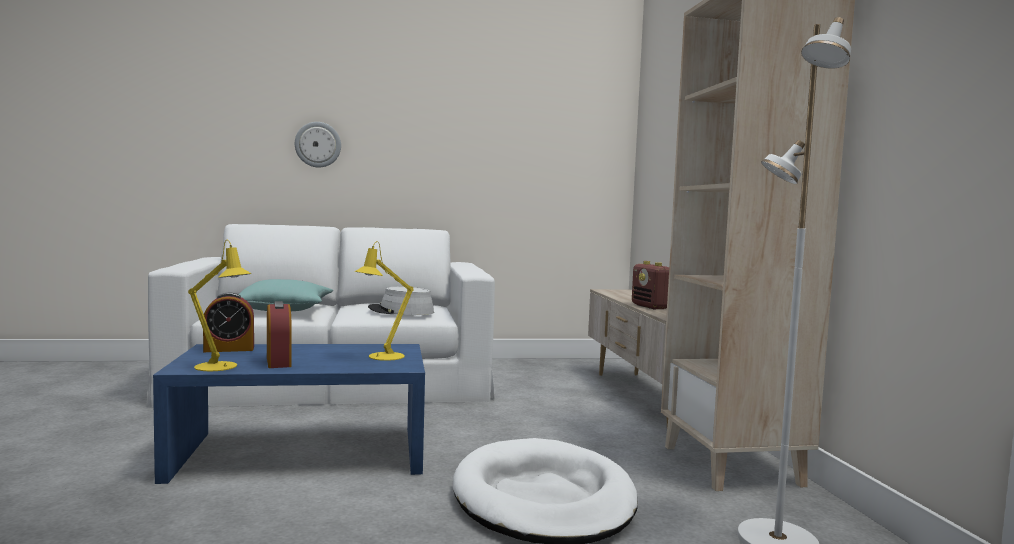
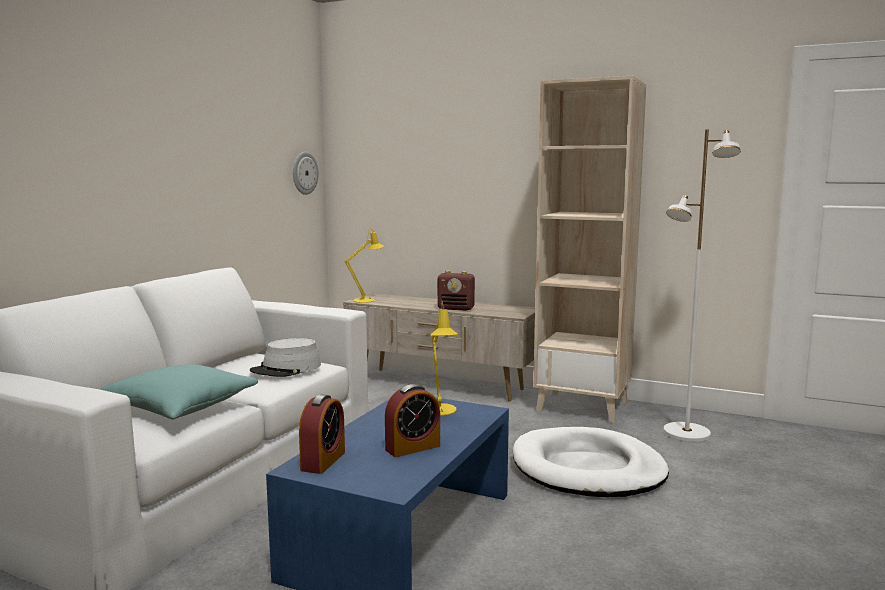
camera: 55 degrees left, 5 degrees up
(220, 367) = (407, 472): yellow table lamp -> yellow table lamp (366, 300)
(278, 362) = (412, 448): alarm clock -> alarm clock turned 135 degrees clockwise
(318, 144) = (49, 170): wall clock -> wall clock (304, 173)

